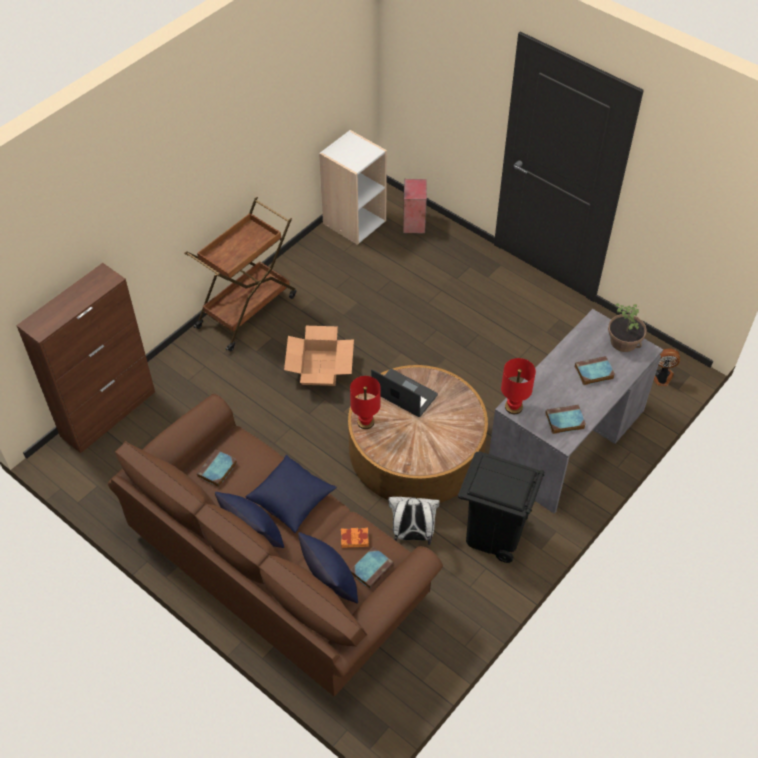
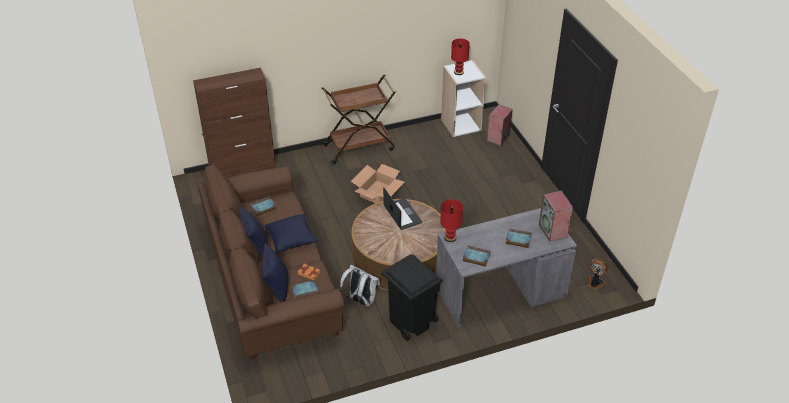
camera: 30 degrees right, 10 degrees down
(365, 422) = (367, 219): red table lamp -> red table lamp (459, 72)
(624, 341) = (553, 231): potted plant -> speaker

